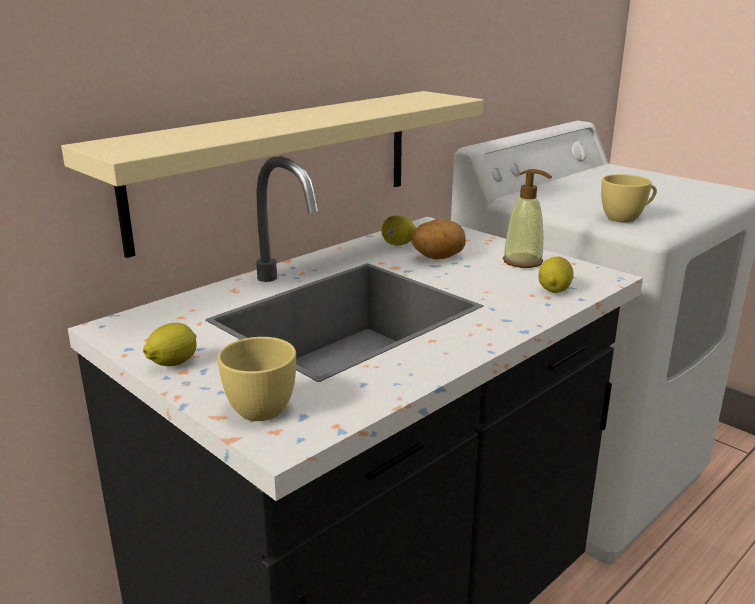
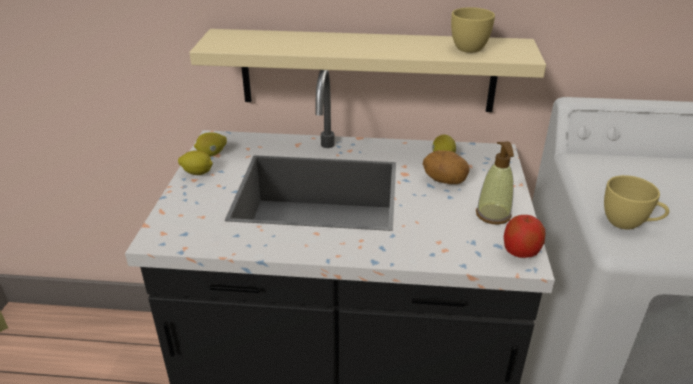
camera: 50 degrees right, 10 degrees up
(262, 405) = (183, 217): yellow cup -> yellow cup (472, 47)
(554, 290) = (461, 248): lemon -> lemon (212, 154)
(591, 273) = (520, 252): none -> apple

